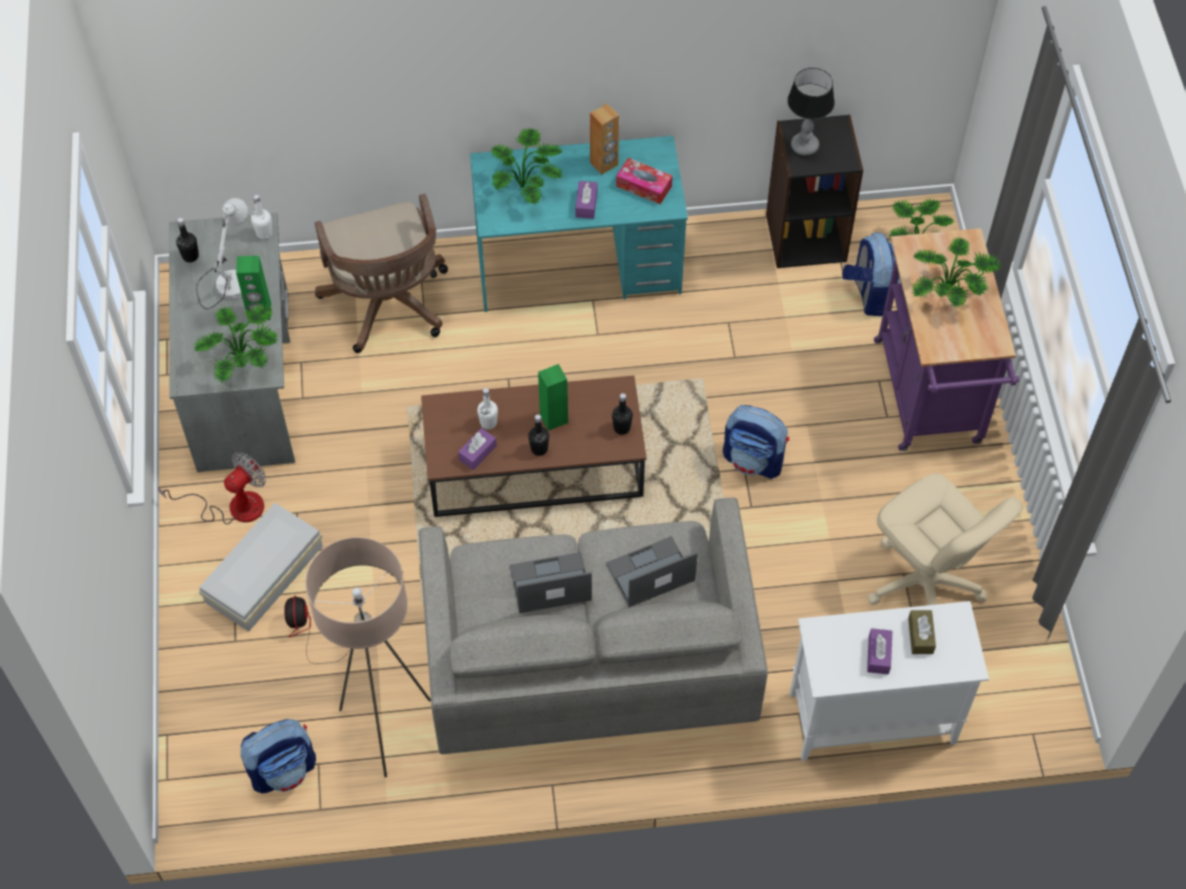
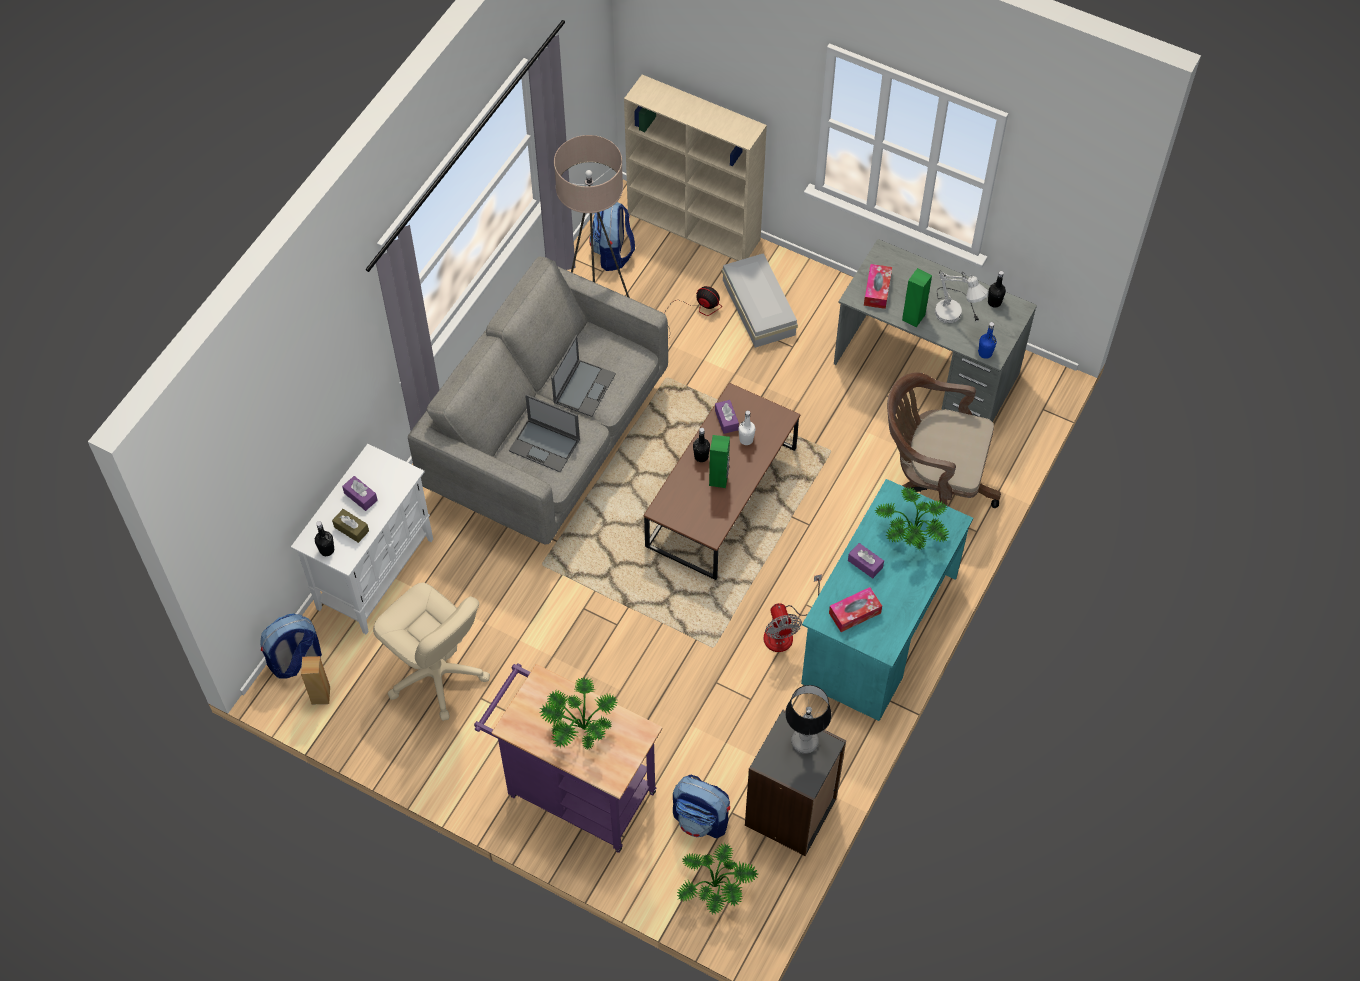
camera: 125 degrees right, 0 degrees up
(185, 707) = (695, 227): none -> beige bookcase
(233, 506) = (824, 316): fan -> fan (785, 630)
(244, 360) = (877, 290): potted plant -> tissue box
(264, 233) = (985, 353): white bottle -> blue bottle
(604, 164) = (896, 600): brown speaker -> brown speaker (320, 695)
(622, 428) = (678, 515): black bottle -> black bottle (327, 550)
(649, 573) = (545, 445): laptop -> laptop turned 105 degrees clockwise
(754, 460) = (619, 635): backpack -> backpack (295, 661)
(924, 584) = (437, 674): beige office chair -> beige office chair turned 135 degrees counterclockwise

